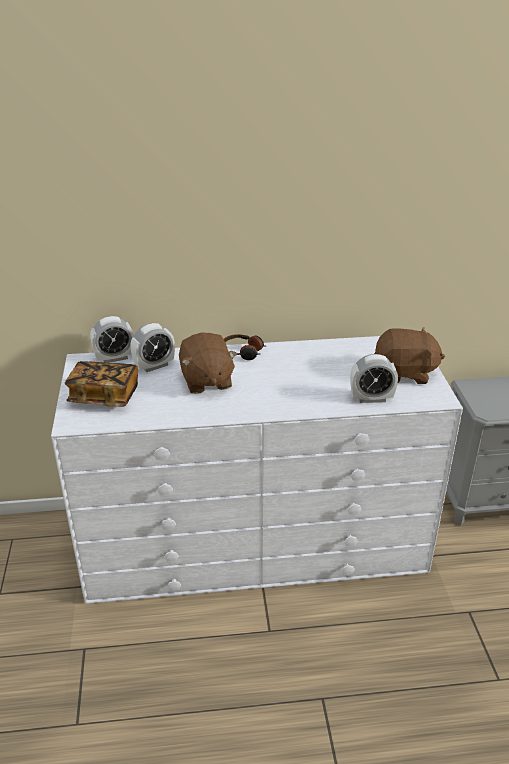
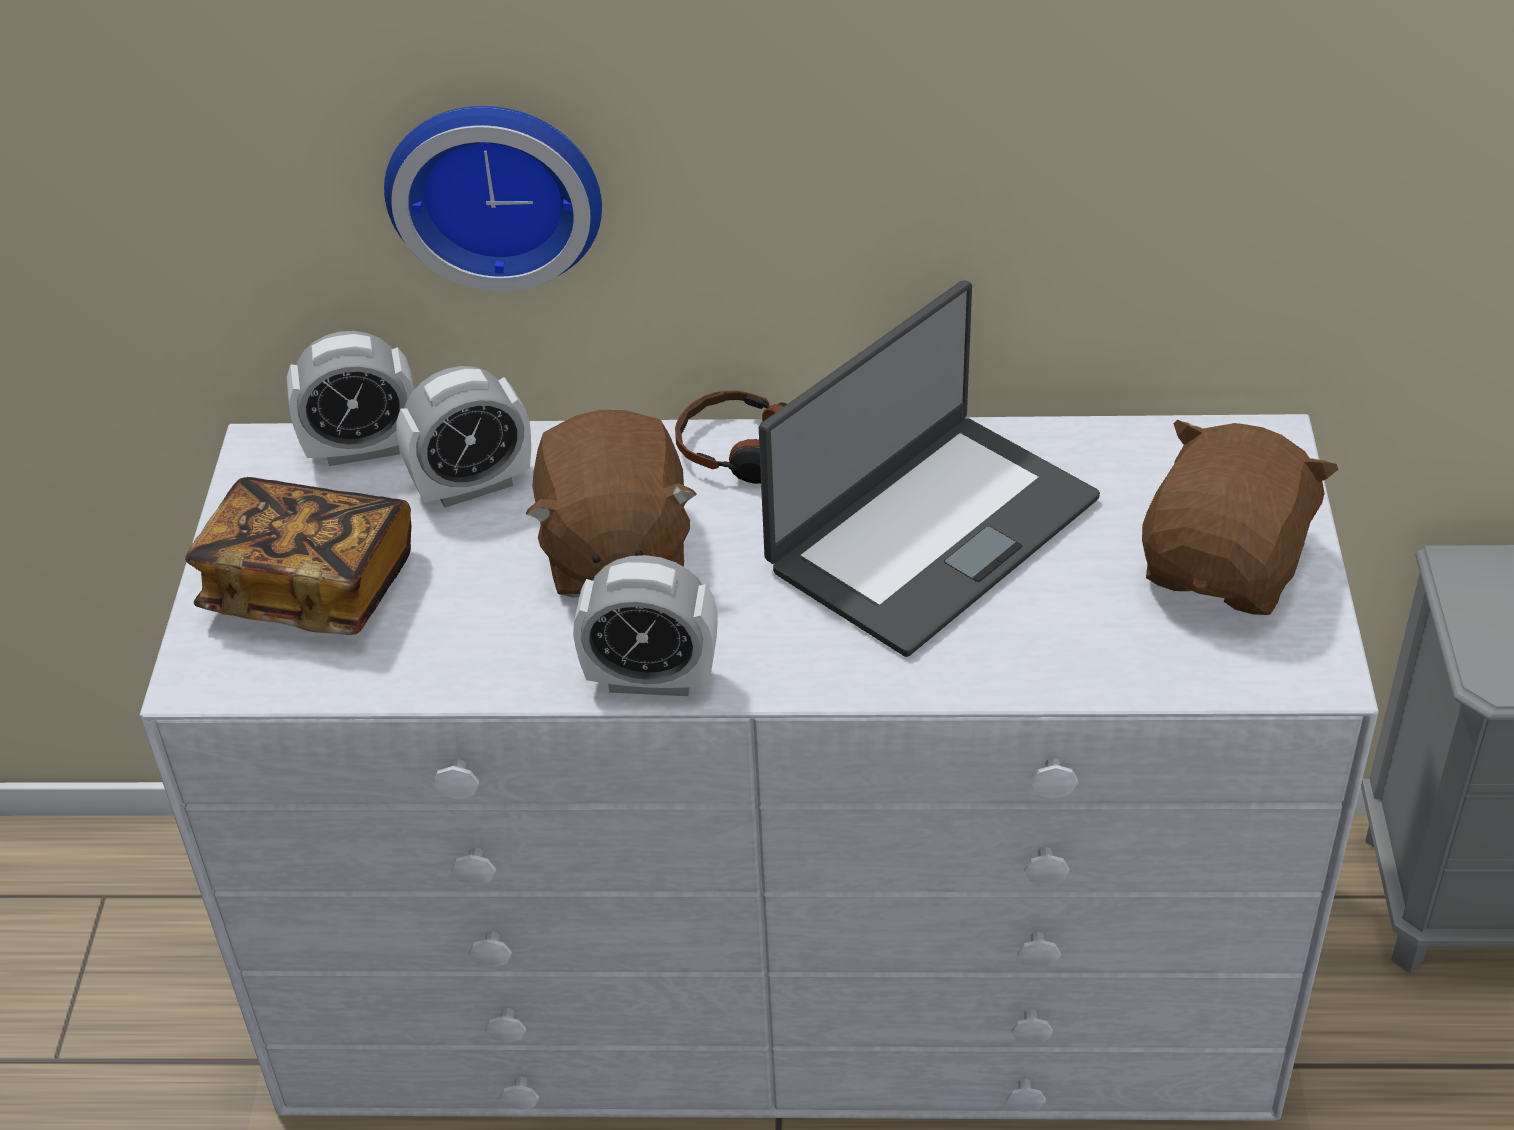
camera: 10 degrees right, 10 degrees up
(161, 264) = (495, 188): none -> wall clock
(308, 369) = (930, 532): none -> laptop
(371, 398) = (1099, 655): alarm clock -> alarm clock (651, 679)
(404, 373) = (1226, 567): brown plush toy -> brown plush toy turned 75 degrees counterclockwise

